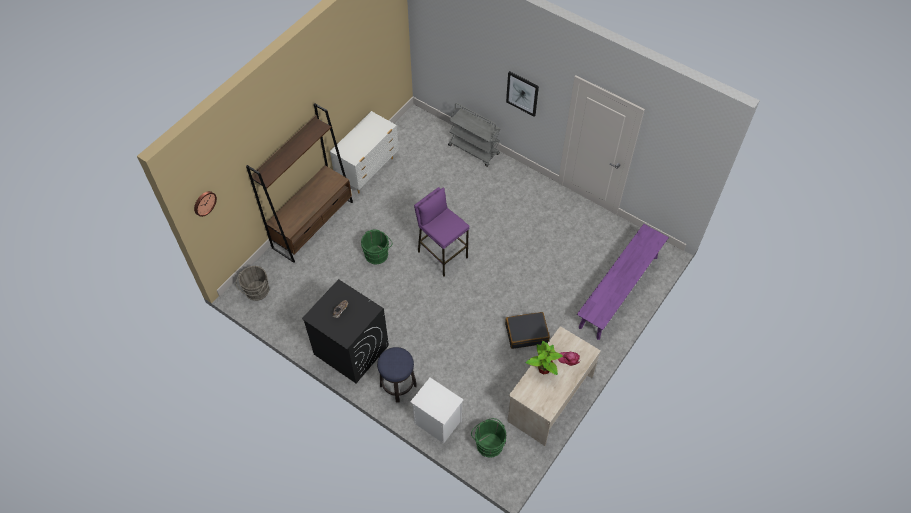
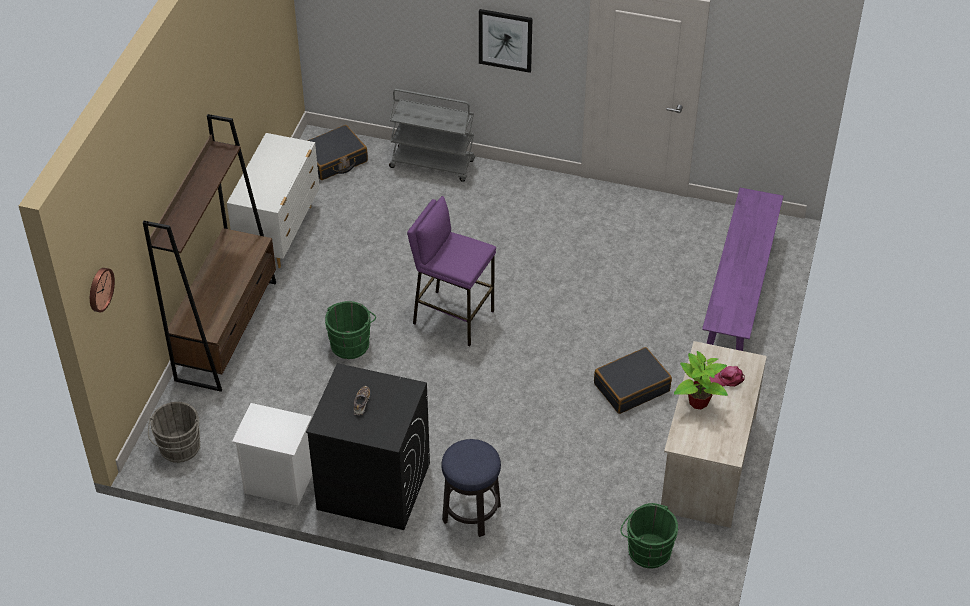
camera: 20 degrees left, 10 degrees down
(418, 131) = (334, 160): none -> black suitcase
(436, 422) = (555, 545): white nightstand -> white nightstand (278, 482)

